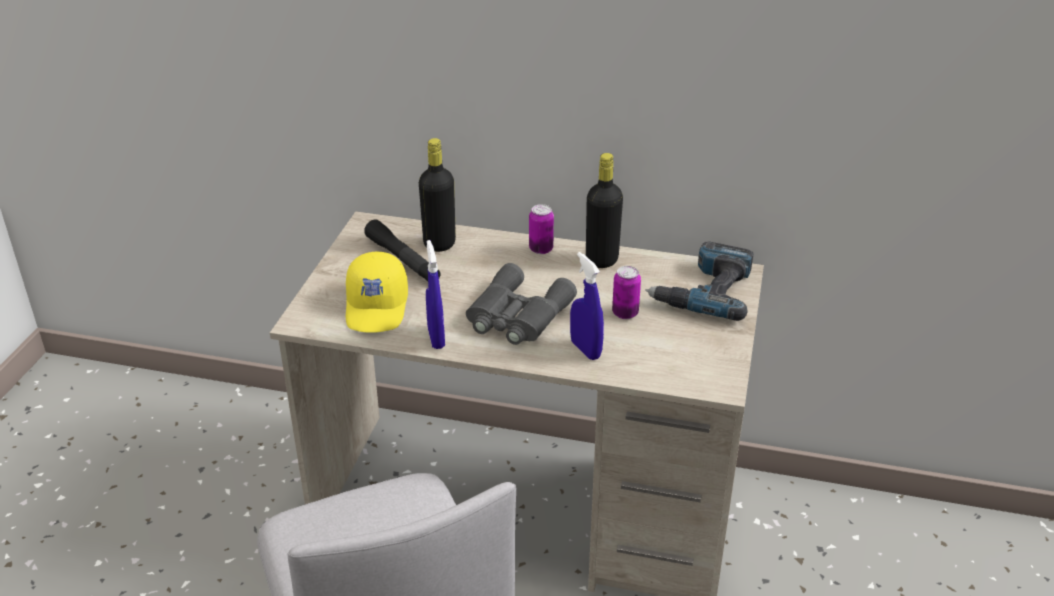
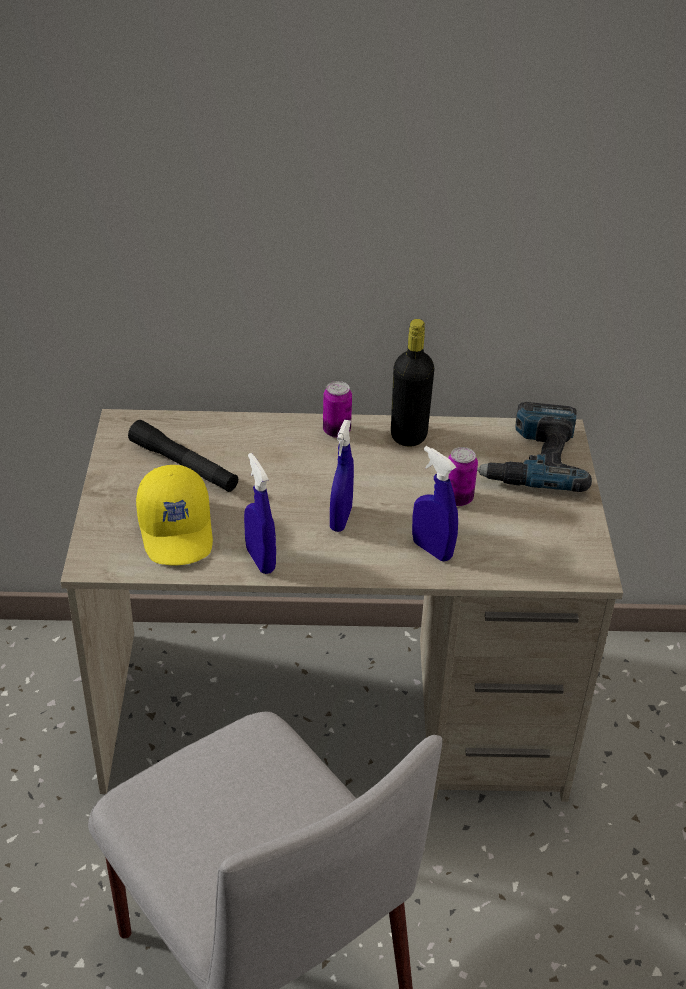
camera: 15 degrees left, 5 degrees up
(439, 243) = (218, 439): black bottle -> none
(516, 316) = (341, 519): grey binoculars -> blue spray bottle

